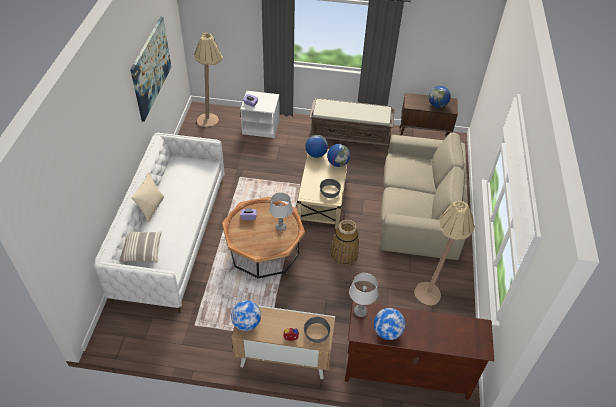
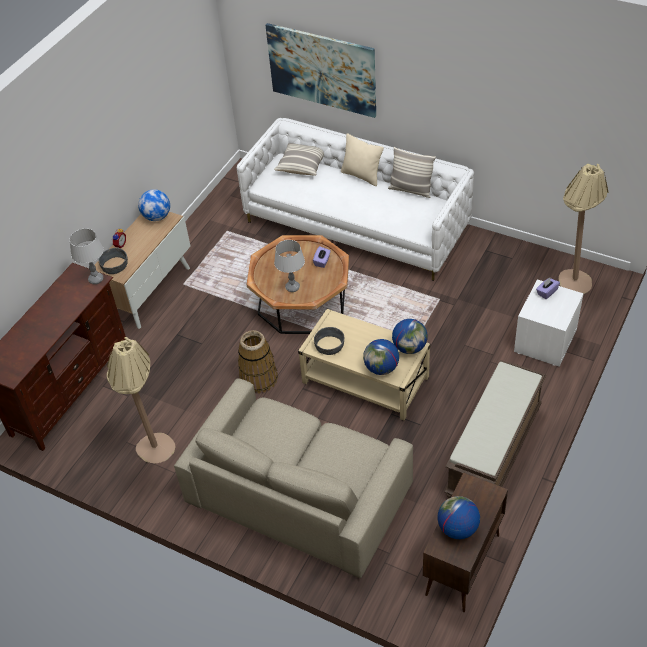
camera: 115 degrees right, 0 degrees up
(151, 68) = (514, 110): picture -> picture (322, 69)
(164, 177) = (410, 190): none -> pillow
(387, 332) = (59, 294): globe -> none

